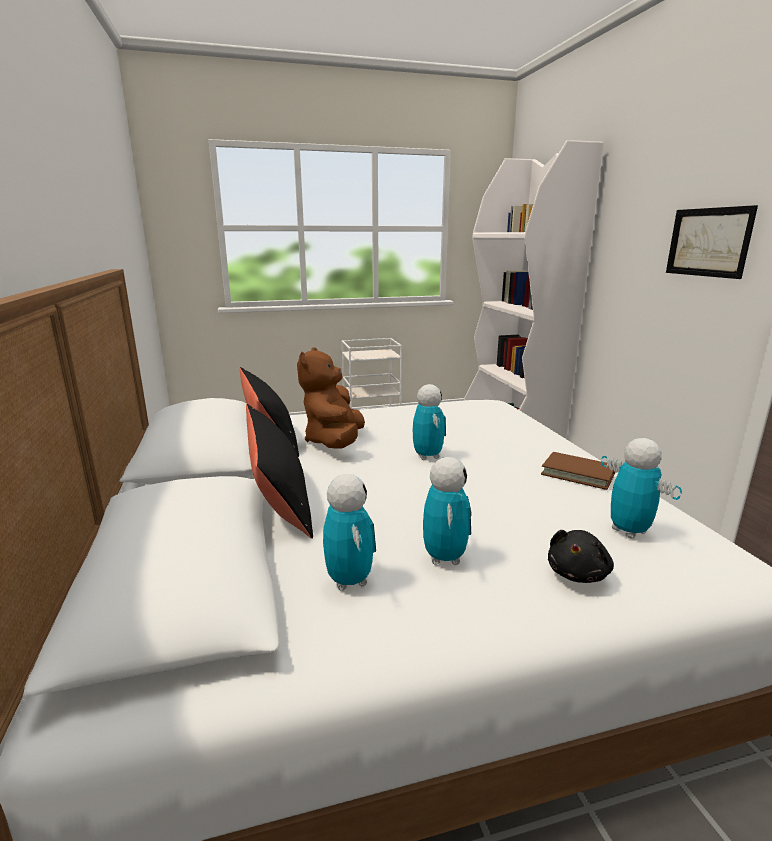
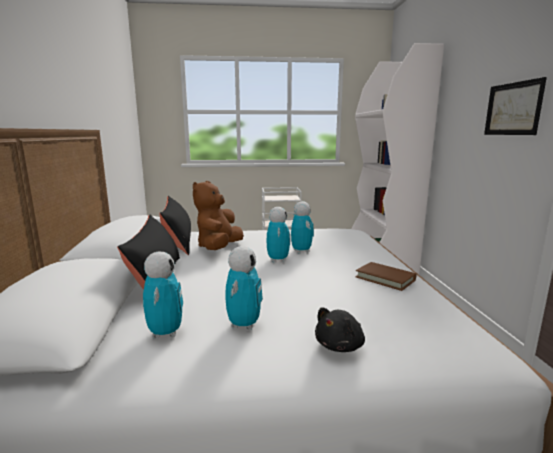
camera: 10 degrees right, 5 degrees down
(628, 531) = (401, 320): toy robot -> toy robot (301, 251)

